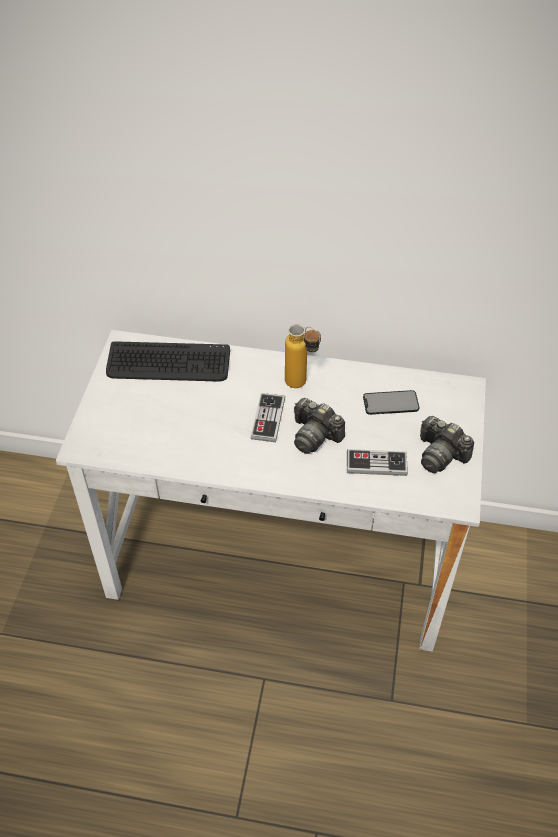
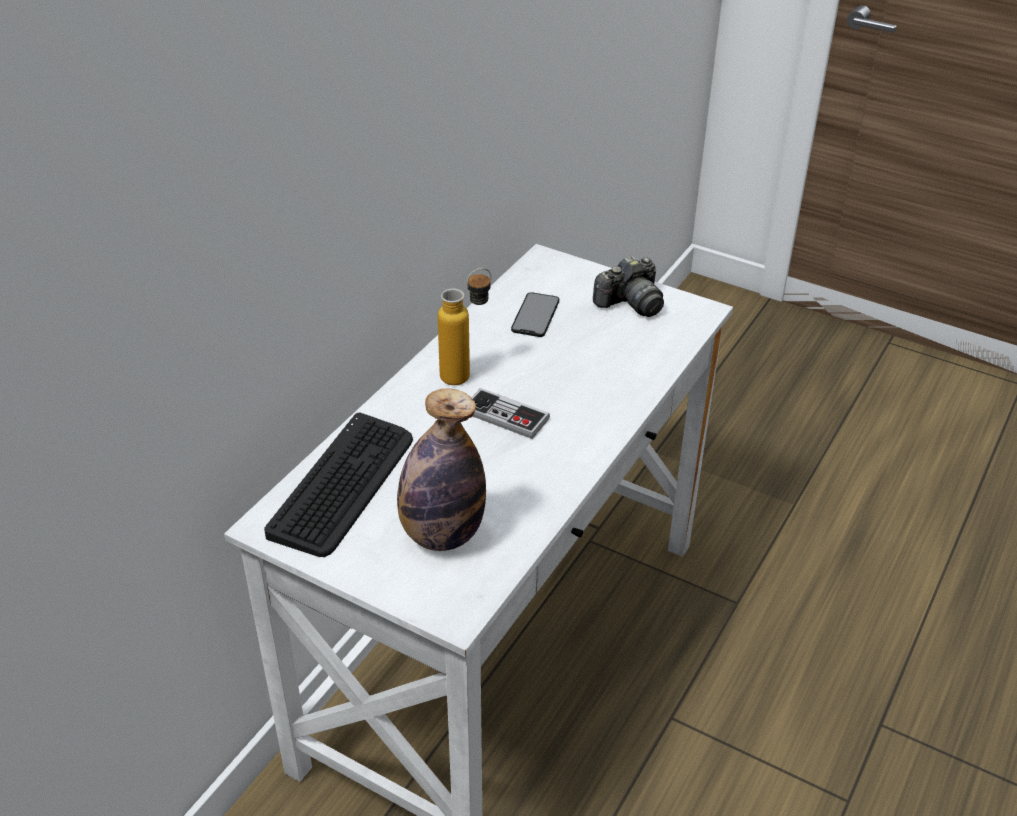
camera: 70 degrees left, 10 degrees down
(143, 421) = (441, 534): none -> bottle
(314, 435) = (554, 385): camera -> none
(376, 464) = (622, 350): game controller -> none

